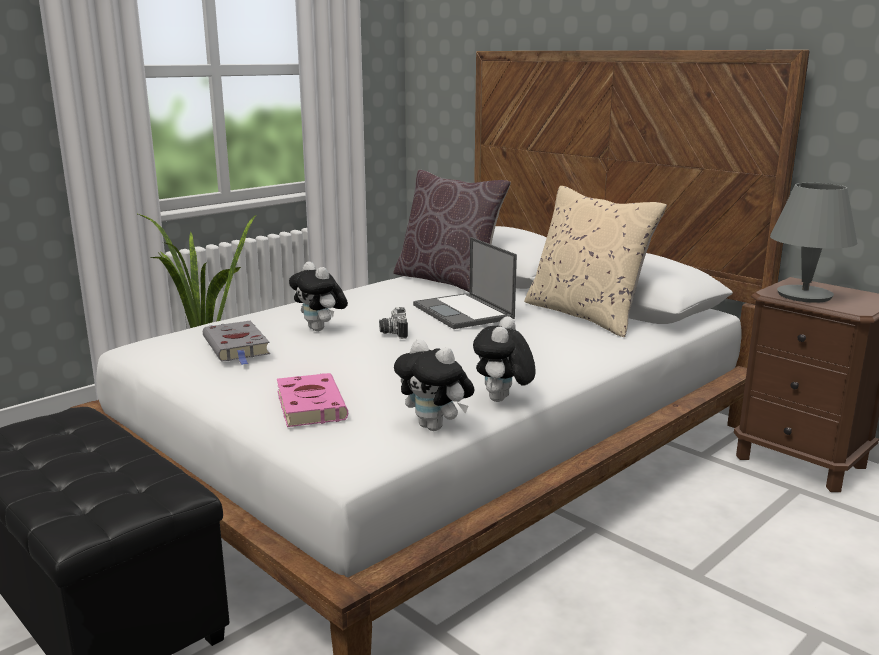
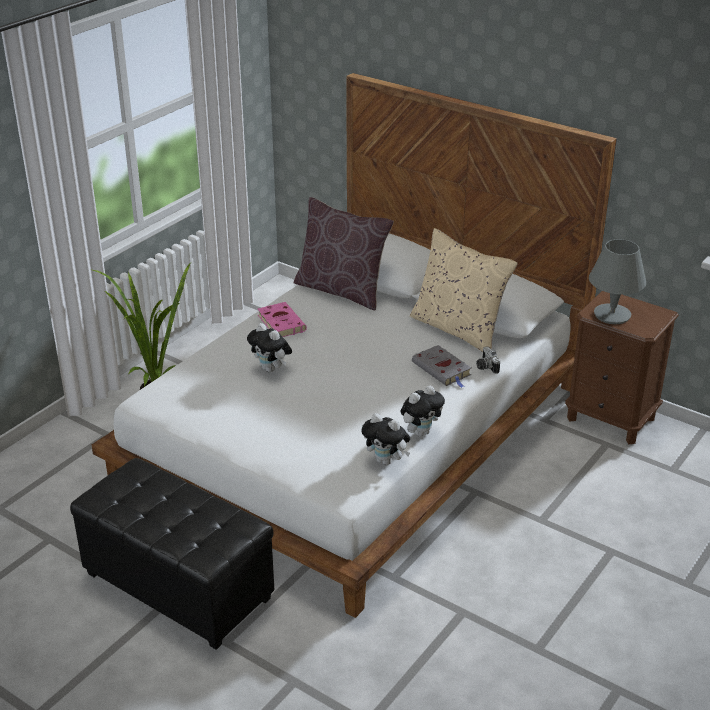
camera: 10 degrees left, 15 degrees up
(237, 347) = (223, 398): grey book -> grey book (442, 370)
(310, 404) = (300, 450): pink book -> pink book (280, 322)
(392, 333) = (325, 368): camera -> camera (485, 367)
(464, 312) = (368, 335): laptop -> none
(502, 400) = (421, 432): plush toy -> plush toy turned 135 degrees counterclockwise

